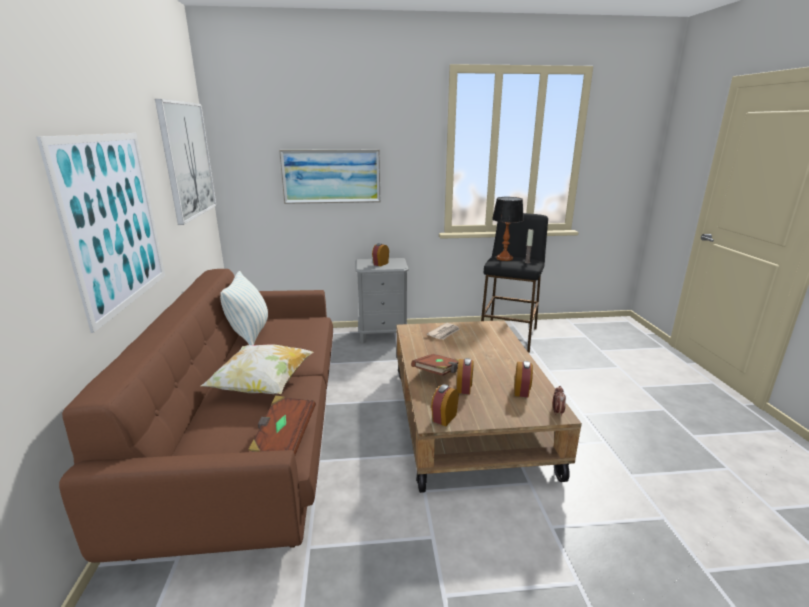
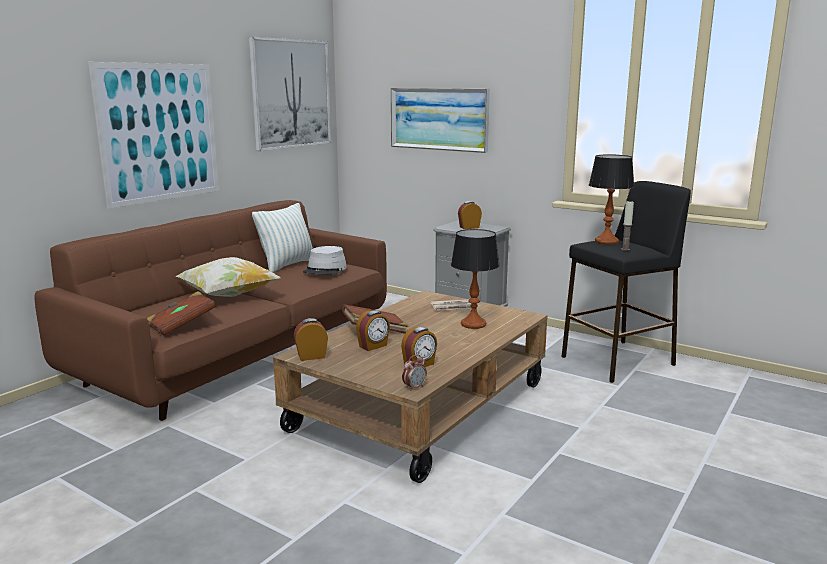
camera: 40 degrees right, 5 degrees down
(298, 329) = (325, 269): none -> grey hat
(482, 343) = (473, 324): none -> table lamp

